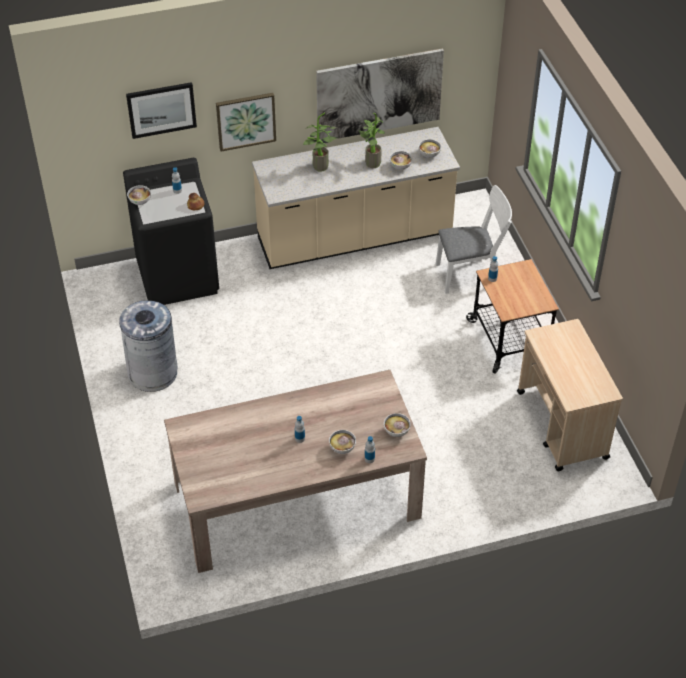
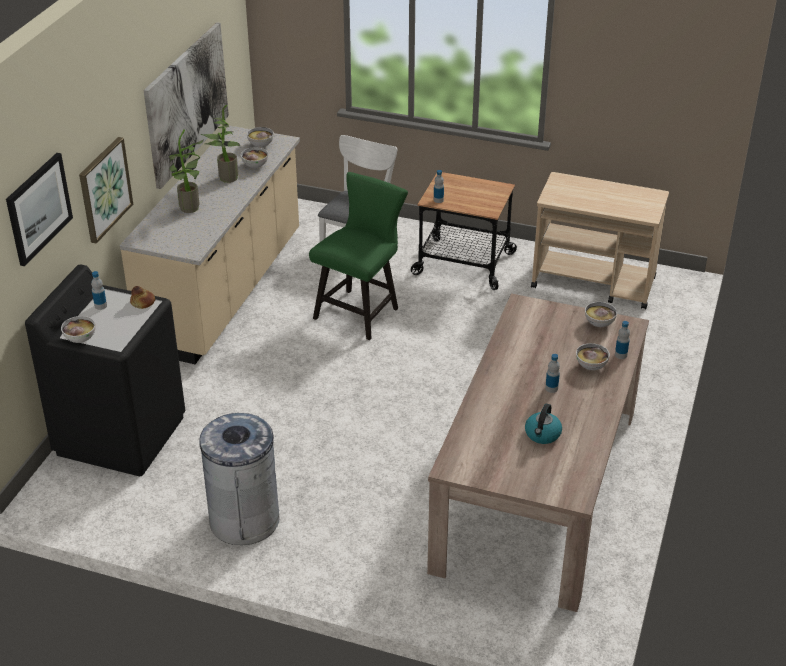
camera: 55 degrees left, 10 degrees down
(247, 455) = (542, 434): none -> kettle
(399, 315) = (360, 311): none -> green chair

